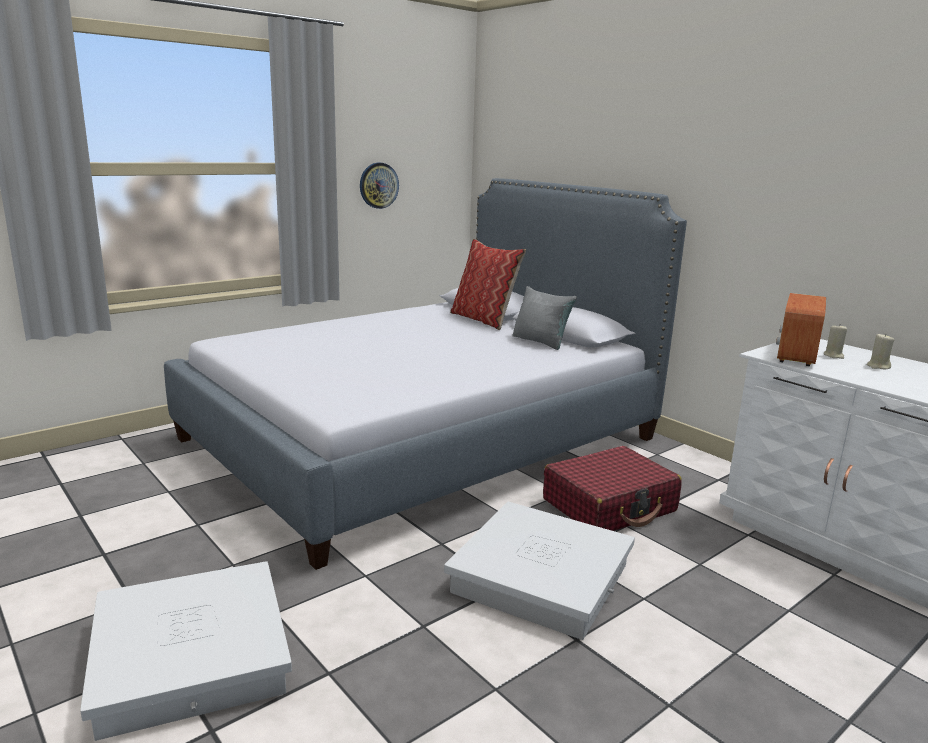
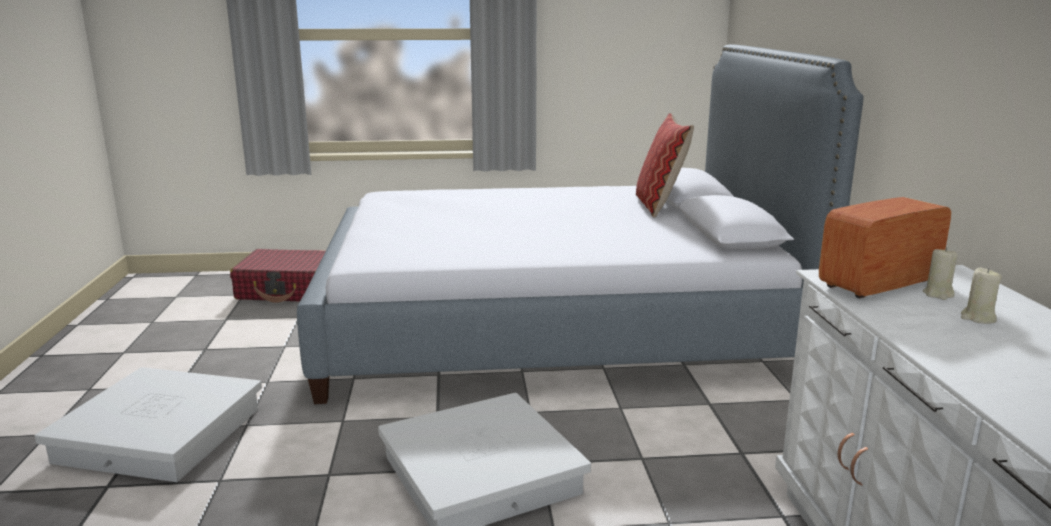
camera: 35 degrees right, 0 degrees up
(378, 185) = (597, 52): wall clock -> none
(541, 342) = (677, 234): grey pillow -> none
(610, 506) = (653, 434): red suitcase -> red suitcase (289, 290)

